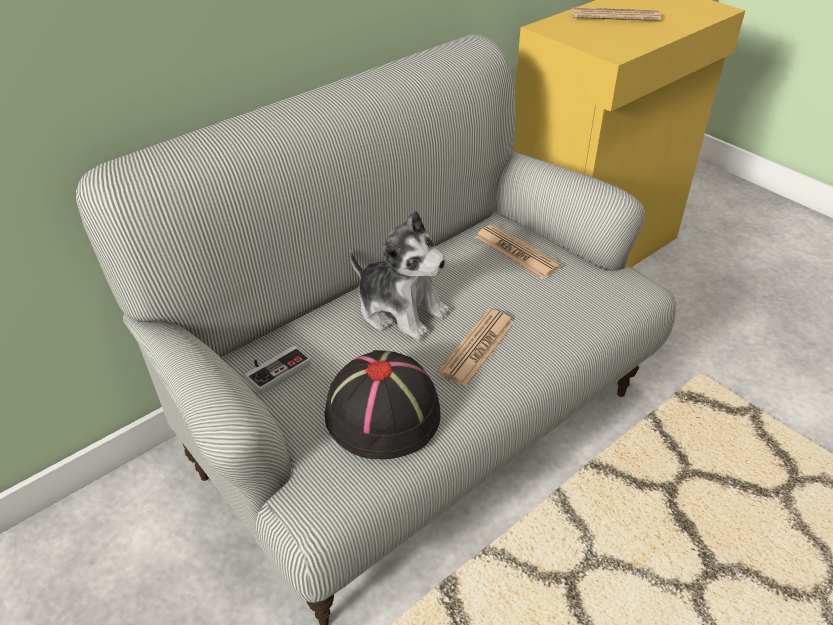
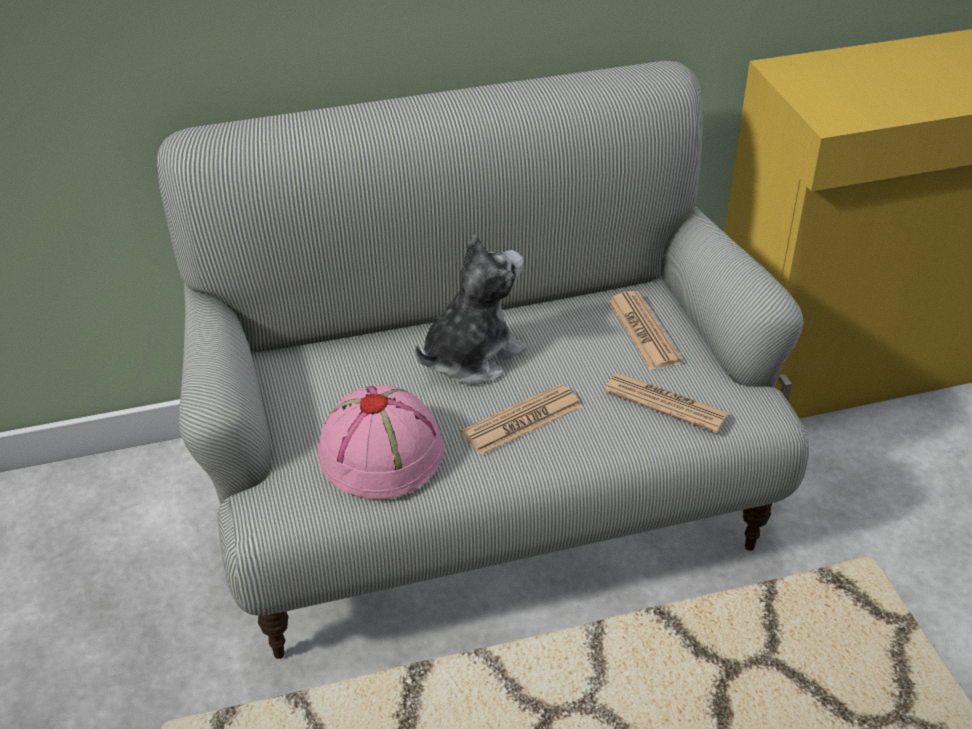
camera: 25 degrees right, 0 degrees up
(274, 369) = (307, 378): game controller -> none
(383, 413) = (382, 453): black hat -> pink hat
(400, 310) = (470, 357): plush toy -> plush toy turned 105 degrees counterclockwise
(615, 16) = (884, 70): newspaper -> newspaper (666, 403)

